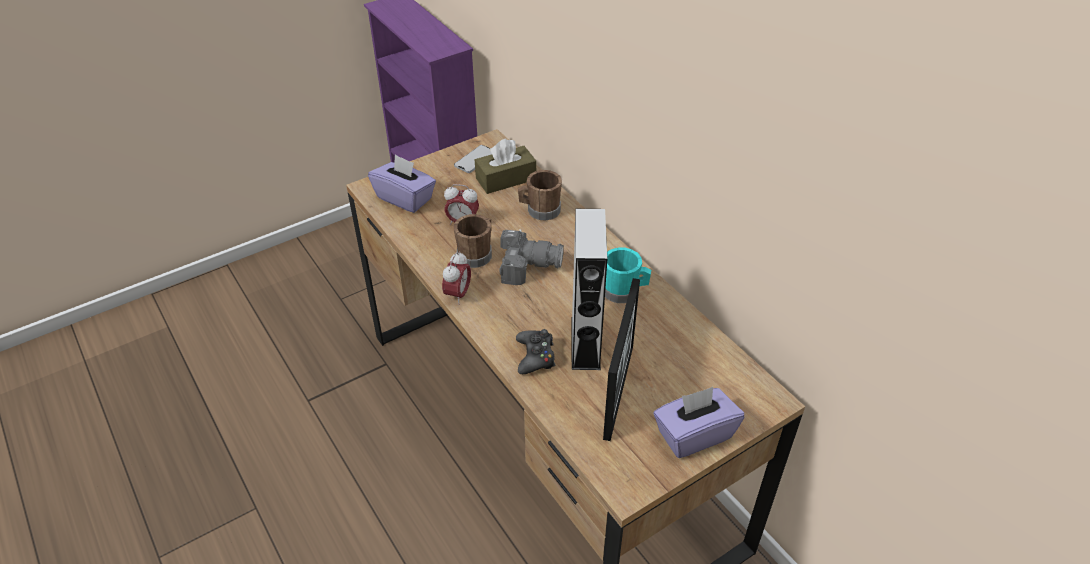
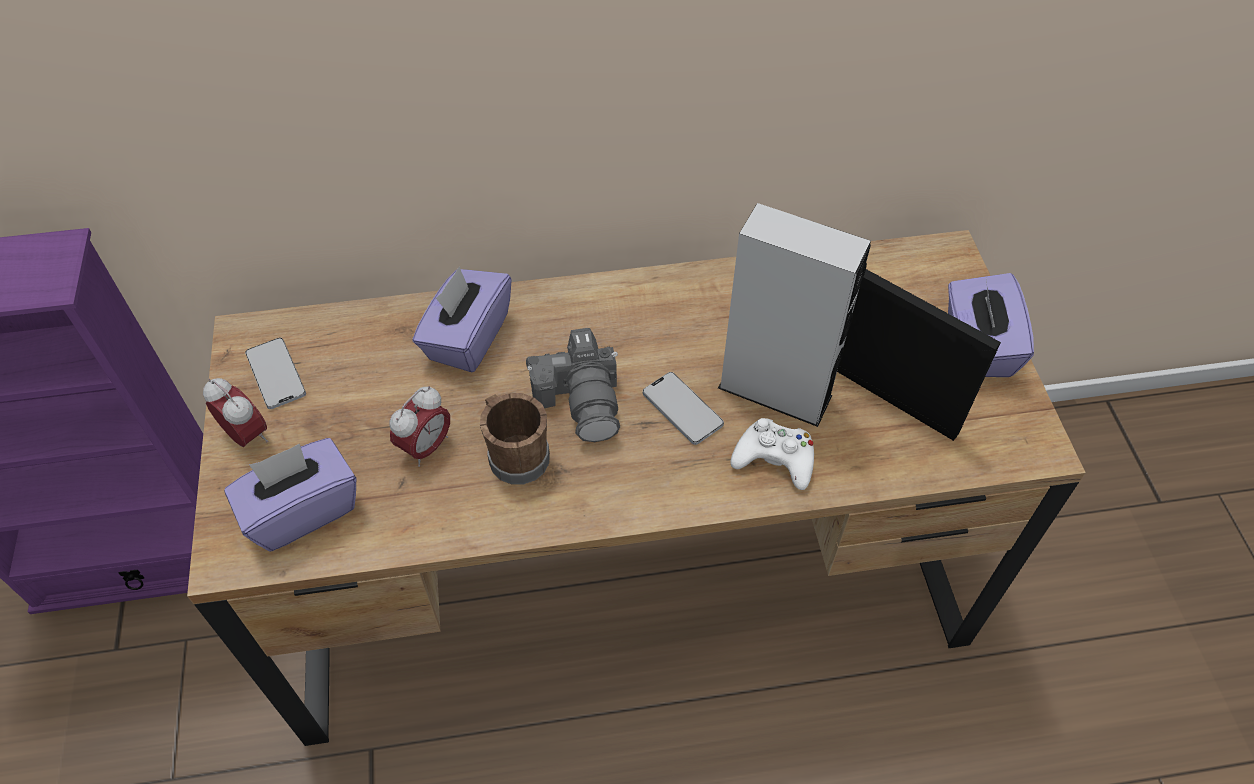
camera: 65 degrees left, 10 degrees up
(458, 294) = (595, 512): alarm clock -> alarm clock (247, 436)
(506, 179) = (358, 351): brown tissue box -> none
(527, 266) = (582, 399): camera -> camera turned 135 degrees clockwise
(535, 356) = (774, 459): black game controller -> white game controller
(540, 210) = (467, 338): brown mug -> purple tissue box
(546, 307) = (682, 409): none -> phone
(624, 291) = (699, 310): turquoise mug -> none

